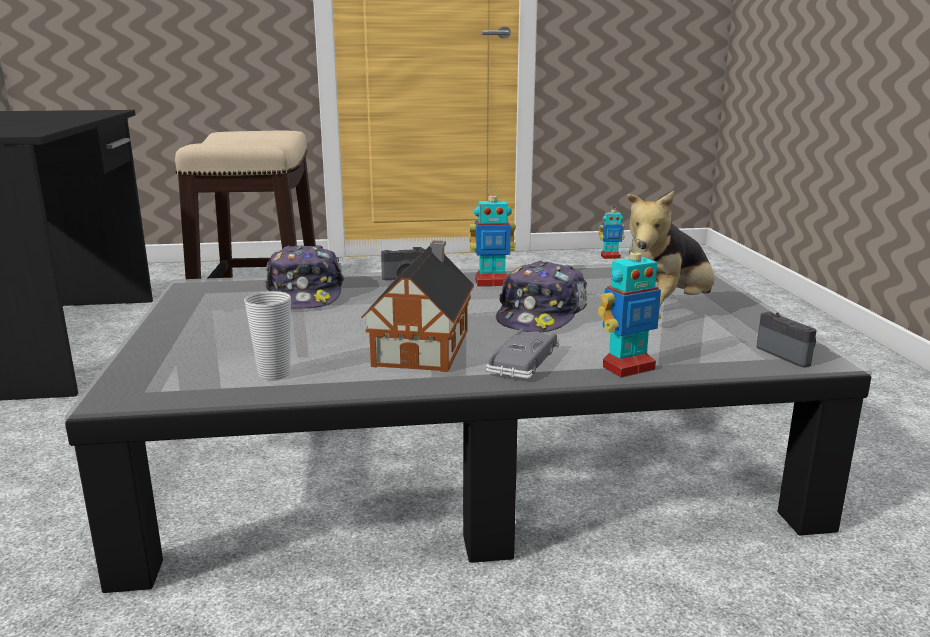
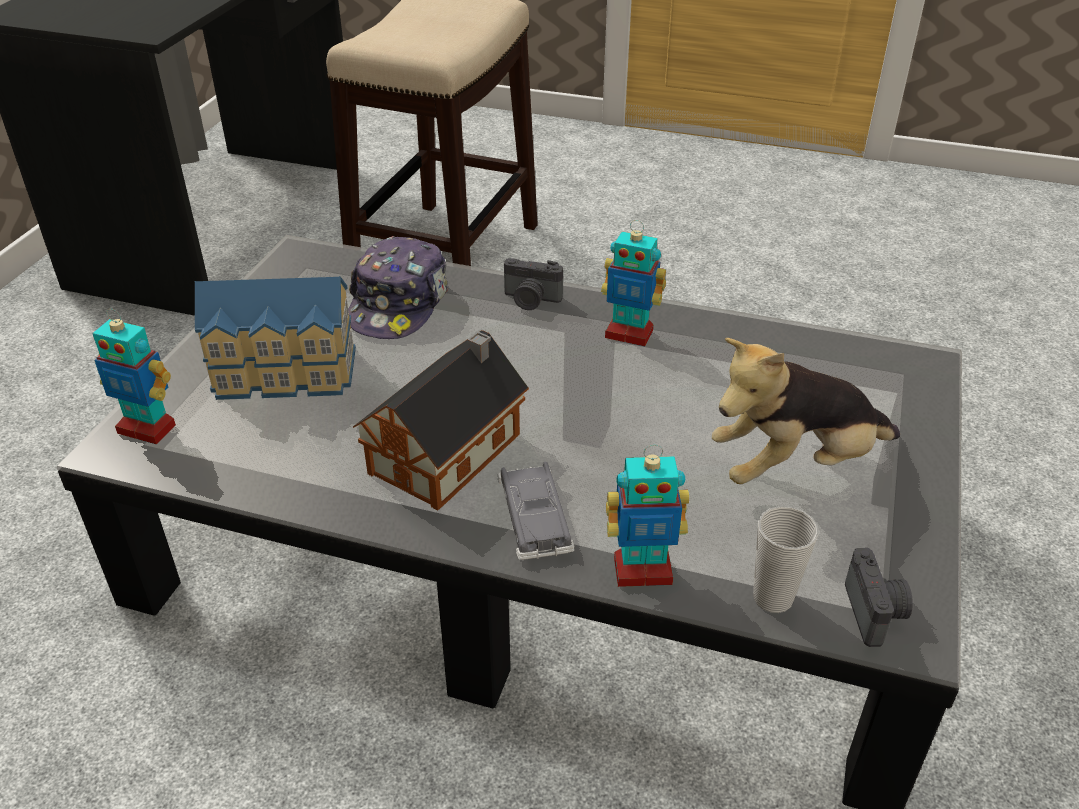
camera: 25 degrees right, 20 degrees up
(245, 336) = (285, 374): none -> toy house
(274, 374) = (267, 457): cup -> cup (772, 598)
(523, 361) = (534, 517): grey toy car -> grey toy car turned 120 degrees clockwise
(542, 315) = (631, 427): cap -> none
(610, 257) = (1002, 200): toy robot -> toy robot (148, 428)

